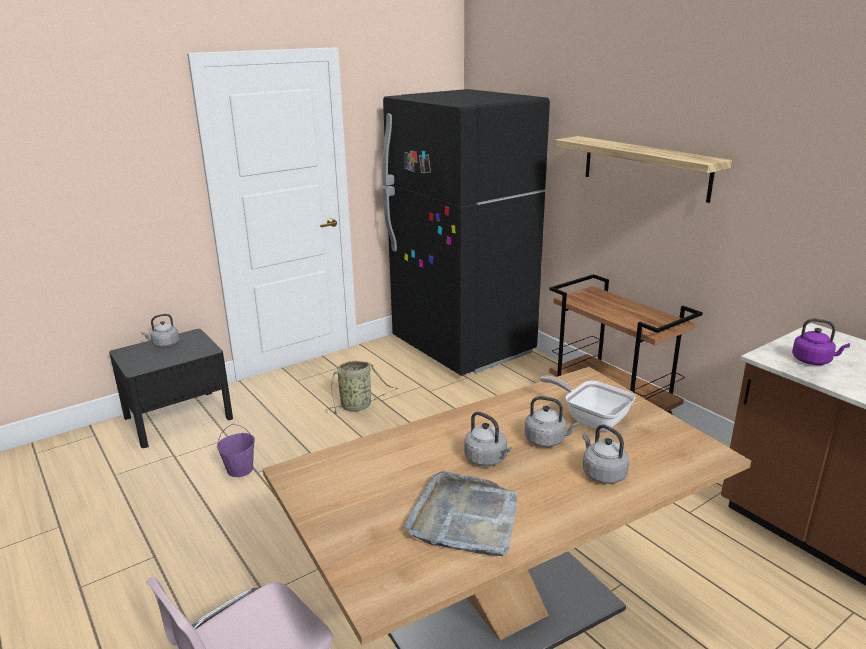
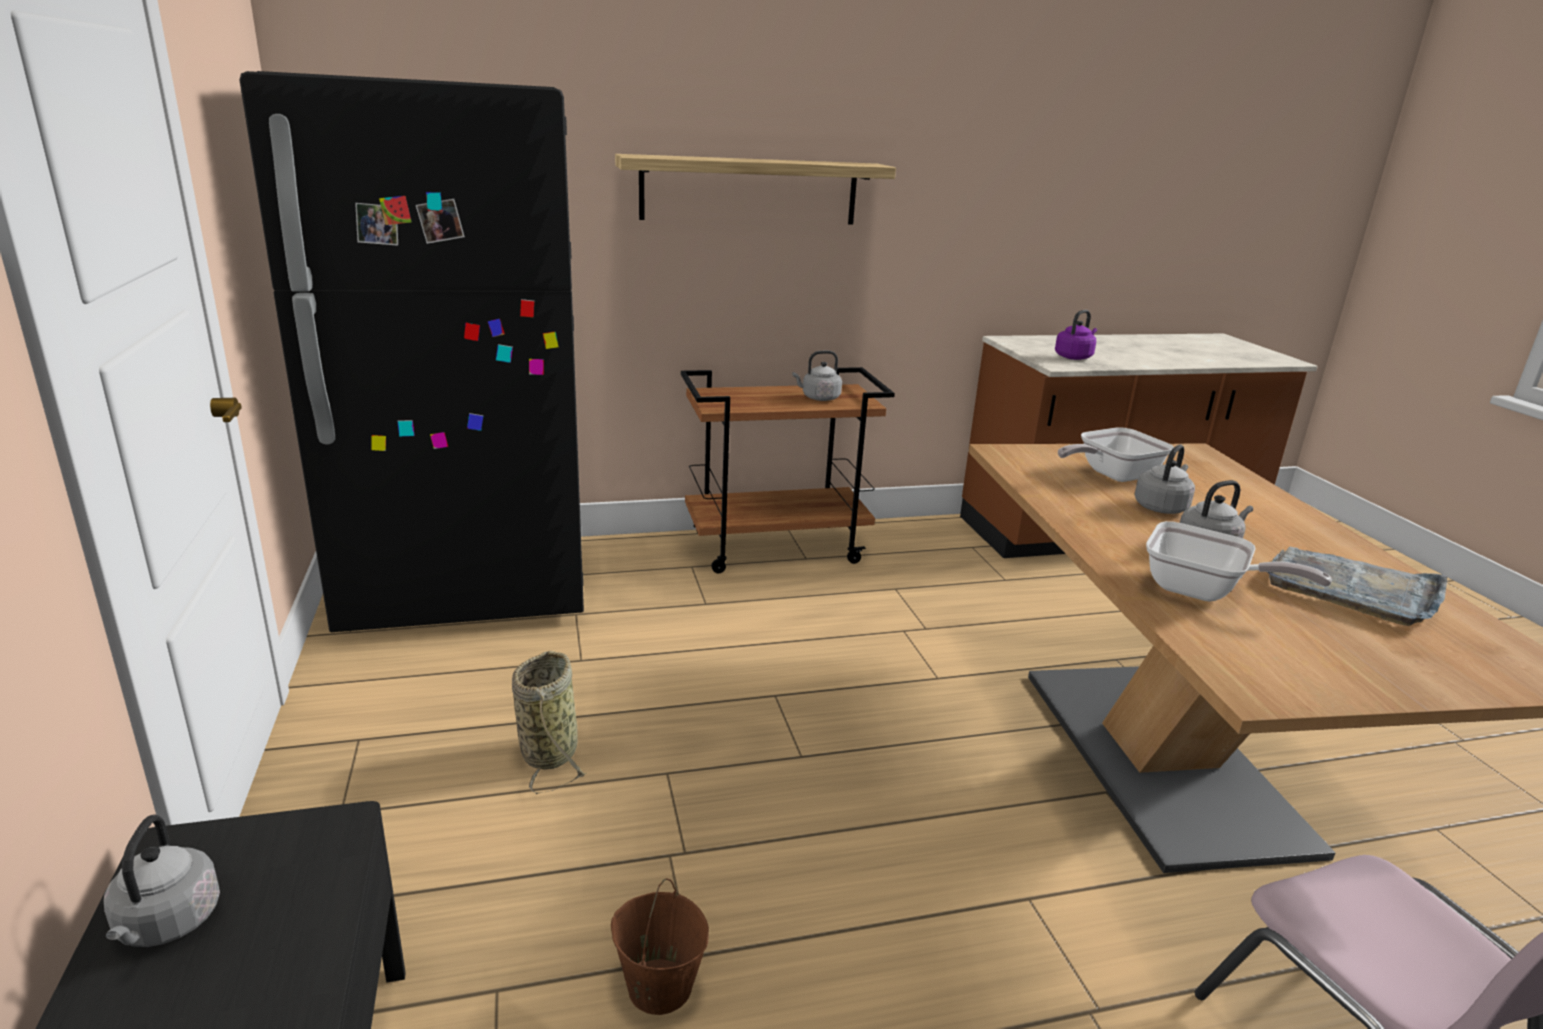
camera: 70 degrees left, 0 degrees up
(240, 469) = (658, 987): purple bucket -> brown bucket
(409, 457) = (1203, 592): none -> frying pan
(602, 473) = (1238, 501): grey kettle -> grey kettle (818, 398)

